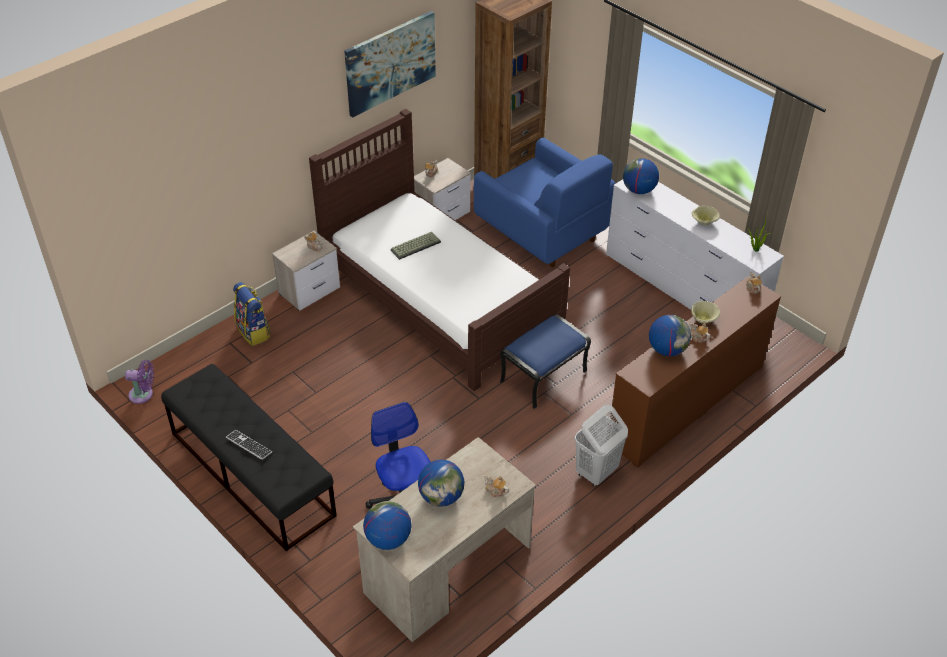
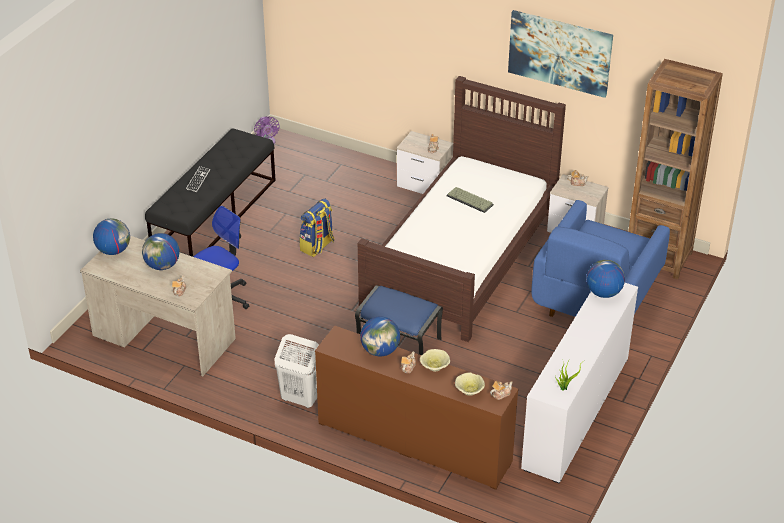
camera: 70 degrees right, 5 degrees down
(254, 332) = (360, 172): backpack -> backpack (317, 246)
(703, 222) = (582, 345): beige bowl -> beige bowl (469, 391)

